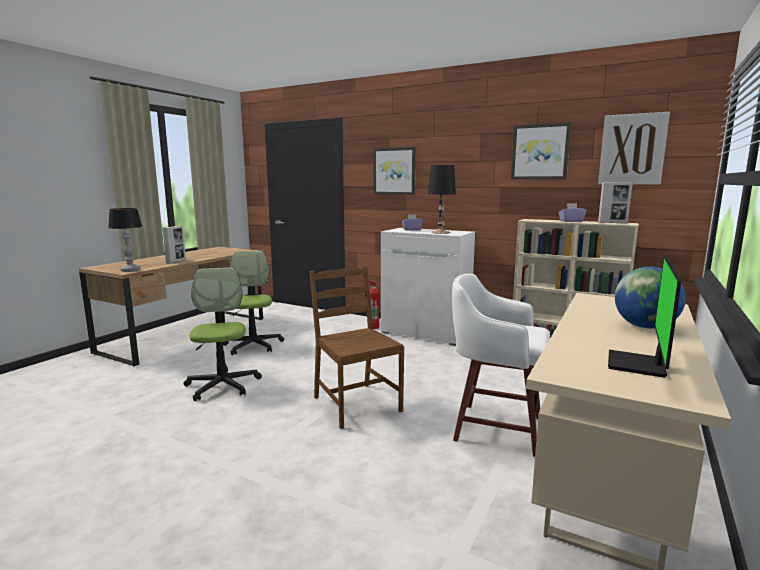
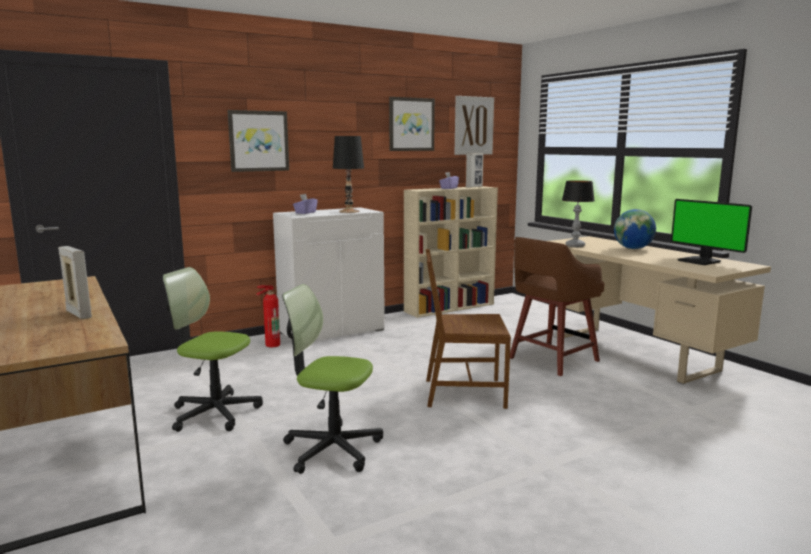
camera: 60 degrees left, 0 degrees up
(131, 270) = (96, 339): table lamp -> table lamp (574, 246)
(495, 427) = (551, 360): white stool -> brown stool

